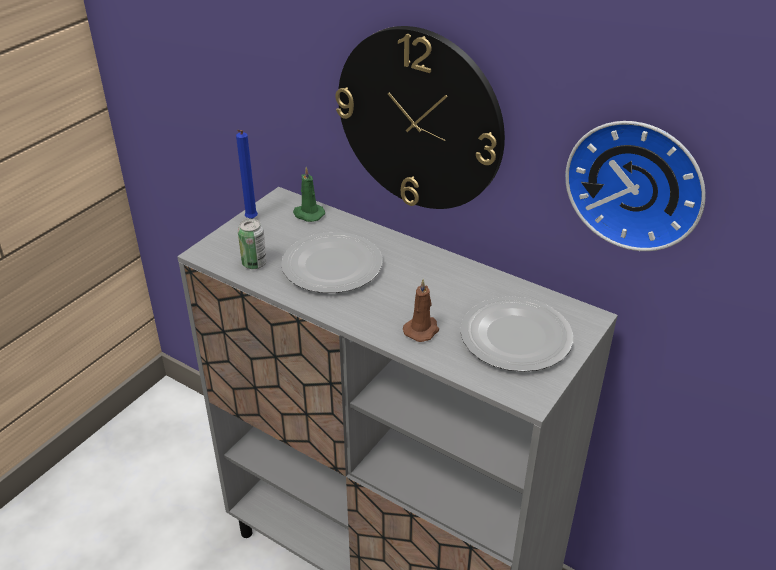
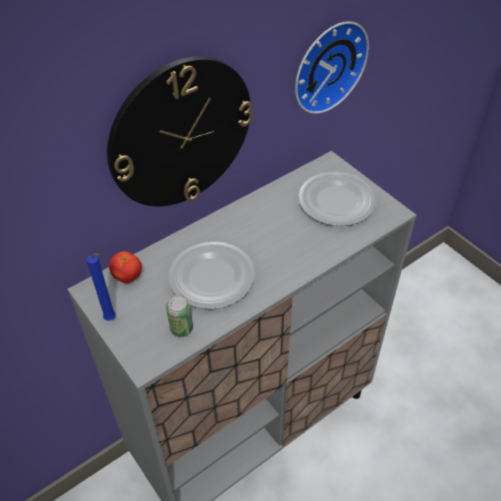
camera: 70 degrees left, 10 degrees up
(308, 214) = (127, 276): green candle -> tomato
(422, 330) = (311, 244): brown candle -> none

